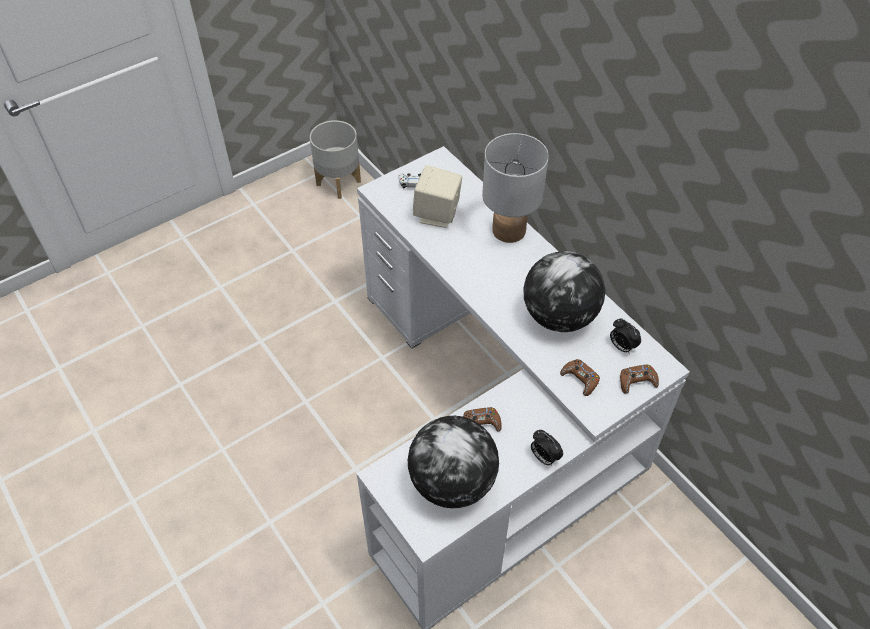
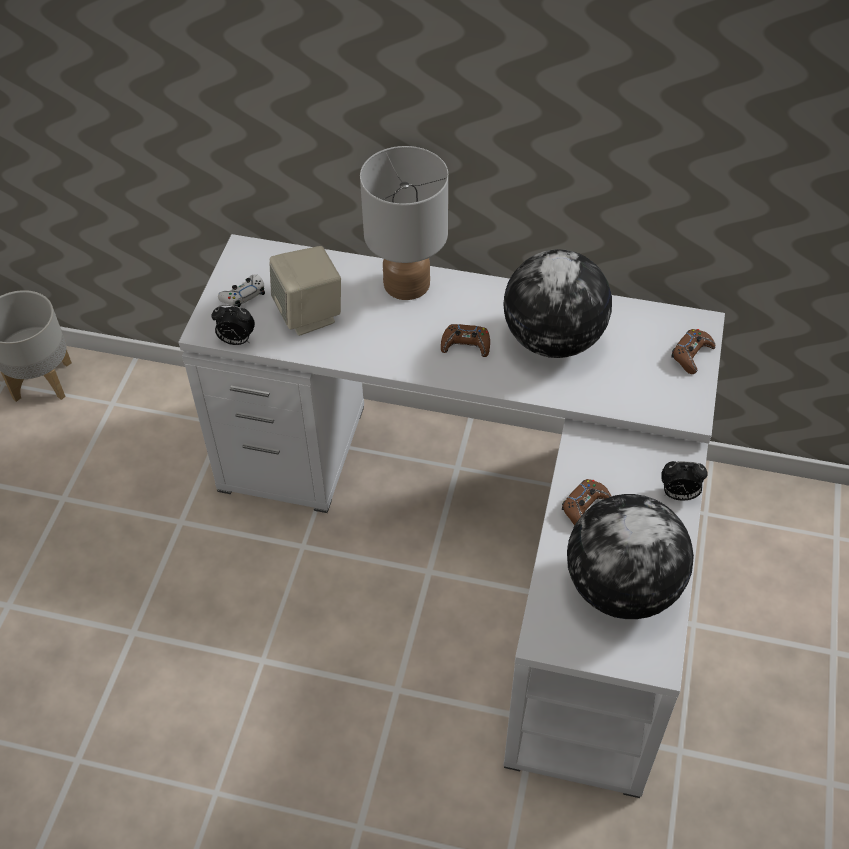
camera: 40 degrees left, 0 degrees up
(580, 379) = (639, 389): brown game controller -> brown game controller (466, 345)
(621, 346) = (642, 330): alarm clock -> alarm clock (236, 341)

